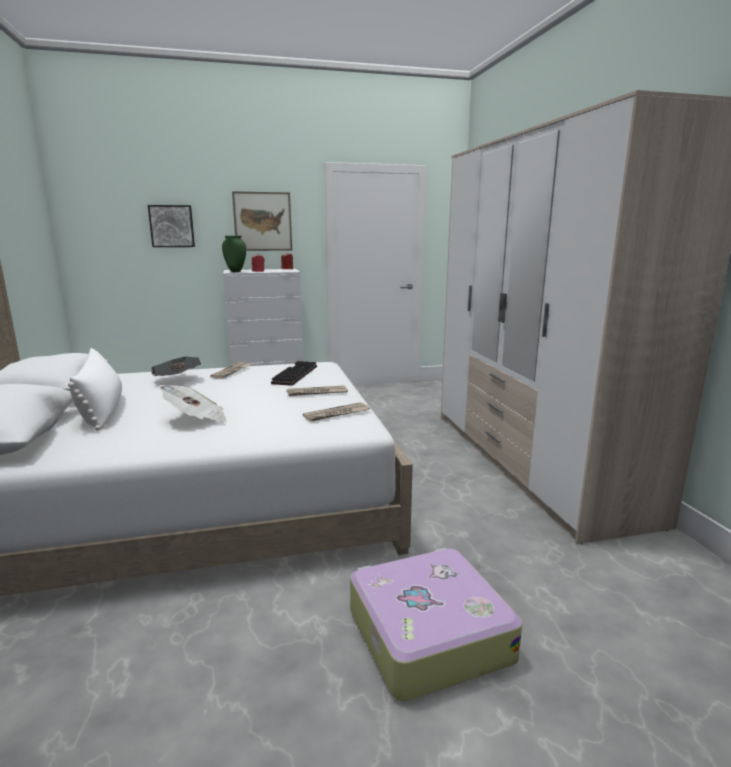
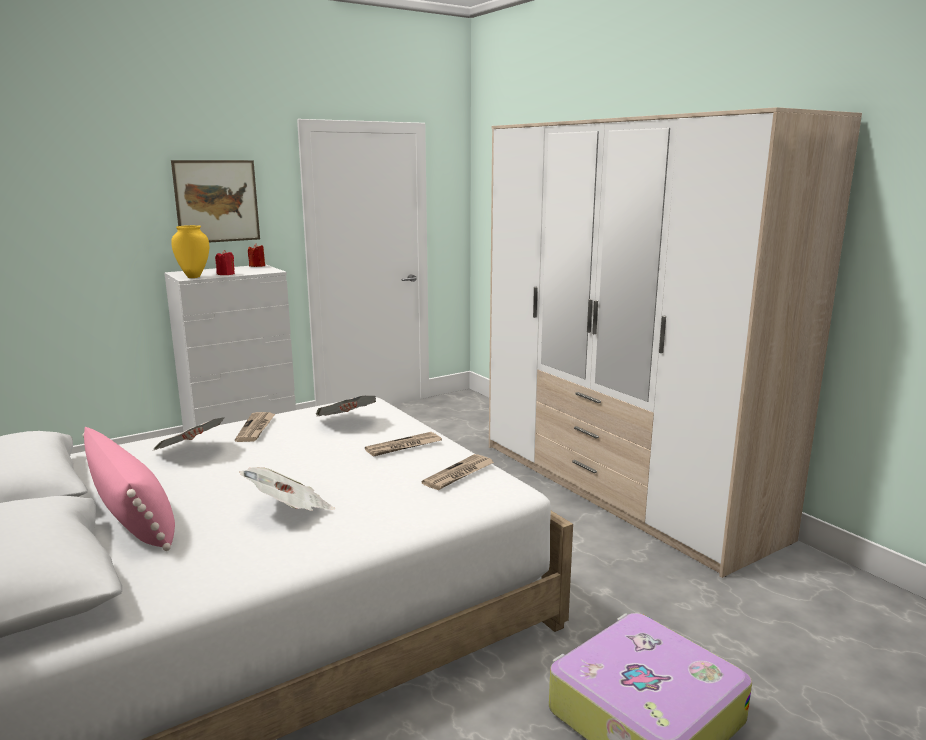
camera: 20 degrees left, 0 degrees up
(102, 410) = (133, 518): white pillow -> pink pillow
(172, 226) = (80, 213): picture -> none
(235, 272) = (193, 277): green vase -> yellow vase
(294, 374) = (346, 422): keyboard -> newspaper

